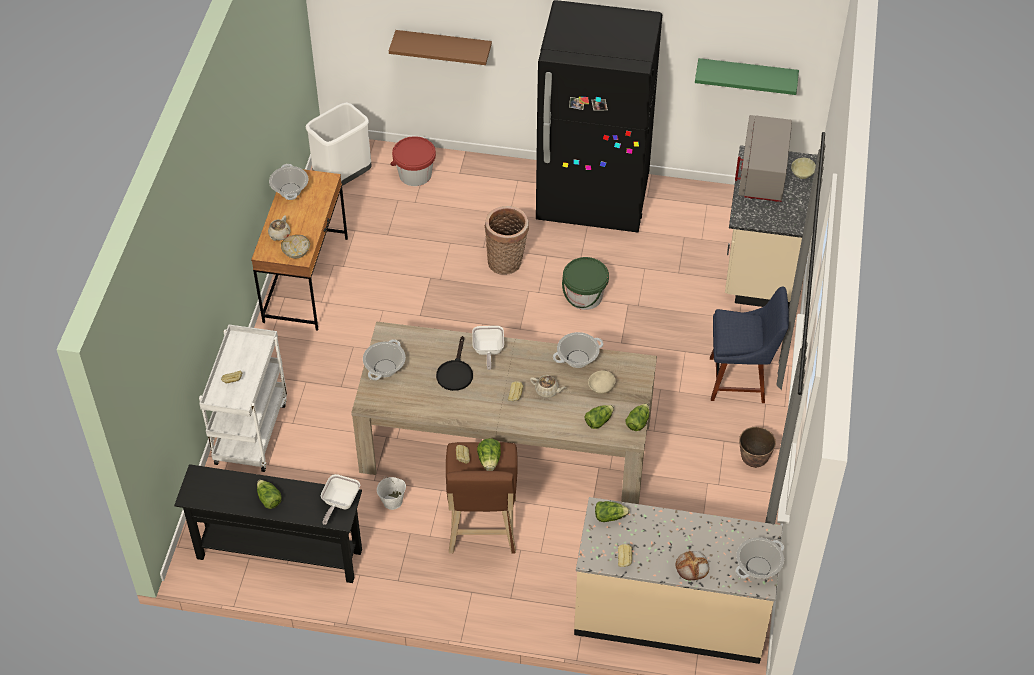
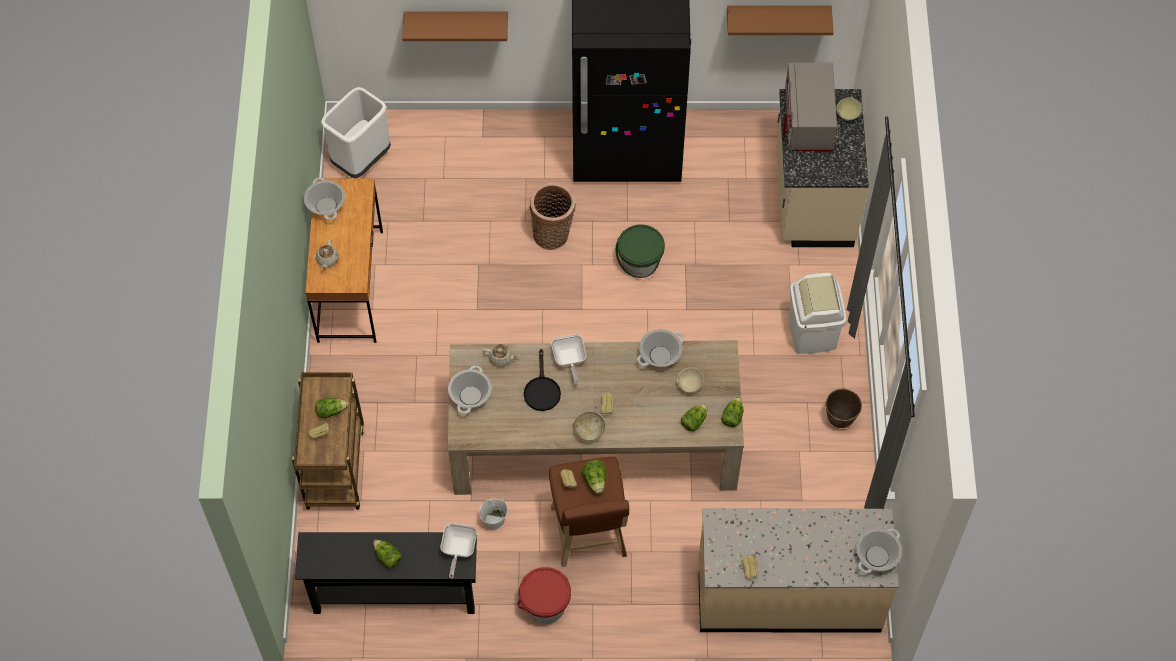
camera: 10 degrees left, 10 degrees up
(250, 431) = (334, 466): white cart -> brown cart
(297, 253) = (350, 278): bowl -> bowl (589, 431)
(415, 174) = (436, 145): red bucket -> red bucket (545, 605)
(547, 391) = (637, 396): beige teapot -> beige teapot (501, 358)
(609, 516) = (726, 526): lettuce -> lettuce (331, 411)
(692, 567) = (815, 566): bread -> none
(741, 380) = (812, 333): blue chair -> white trash can
(747, 75) = (778, 15): green shelf -> brown shelf

